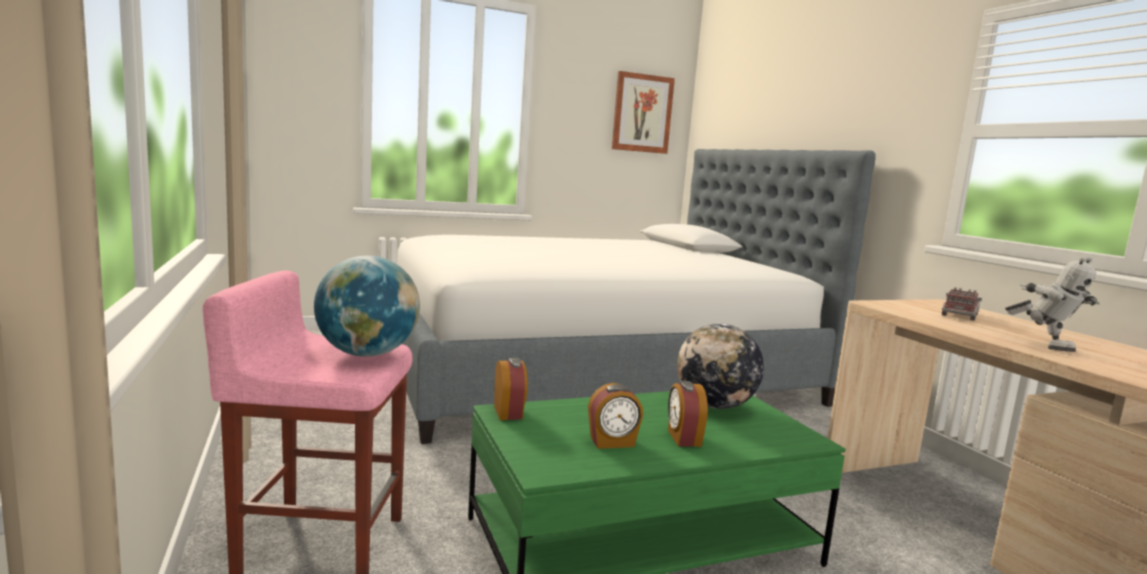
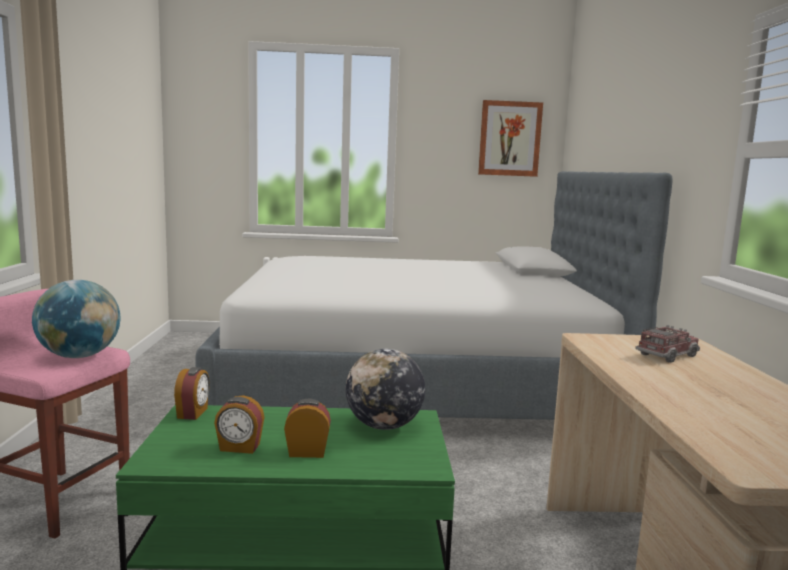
camera: 20 degrees right, 0 degrees up
(683, 438) = (307, 451): alarm clock -> alarm clock turned 75 degrees clockwise
(1044, 346) = (687, 396): toy robot -> none

